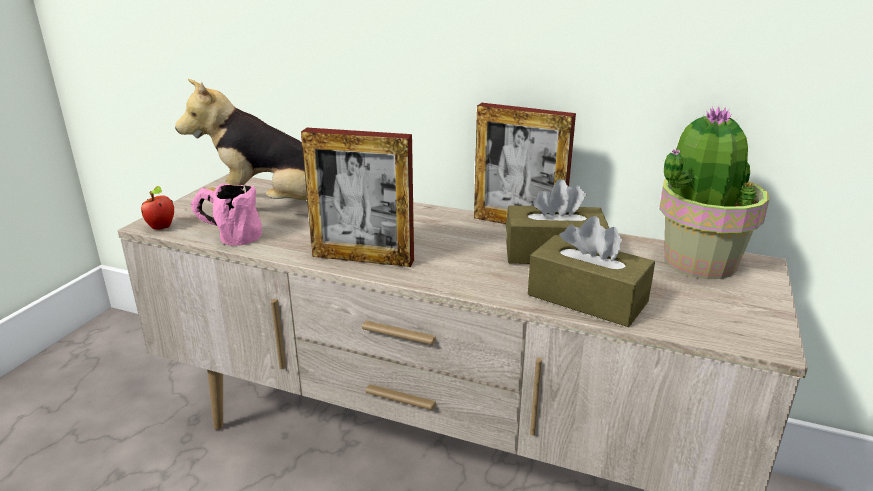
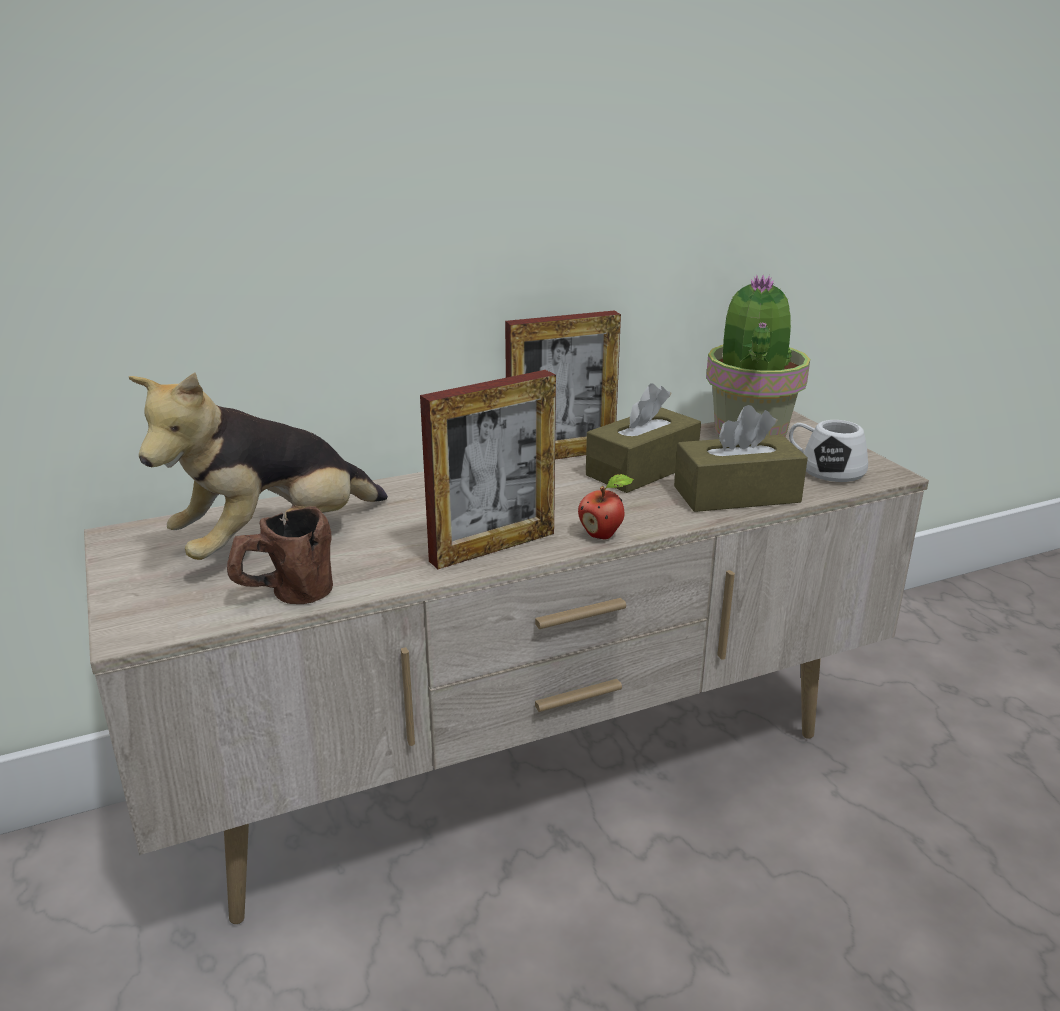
camera: 45 degrees left, 0 degrees up
(162, 227) = (160, 627): apple -> apple (603, 535)
(228, 236) = (284, 595): pink mug -> brown mug
(709, 314) = (824, 469): none -> white mug

